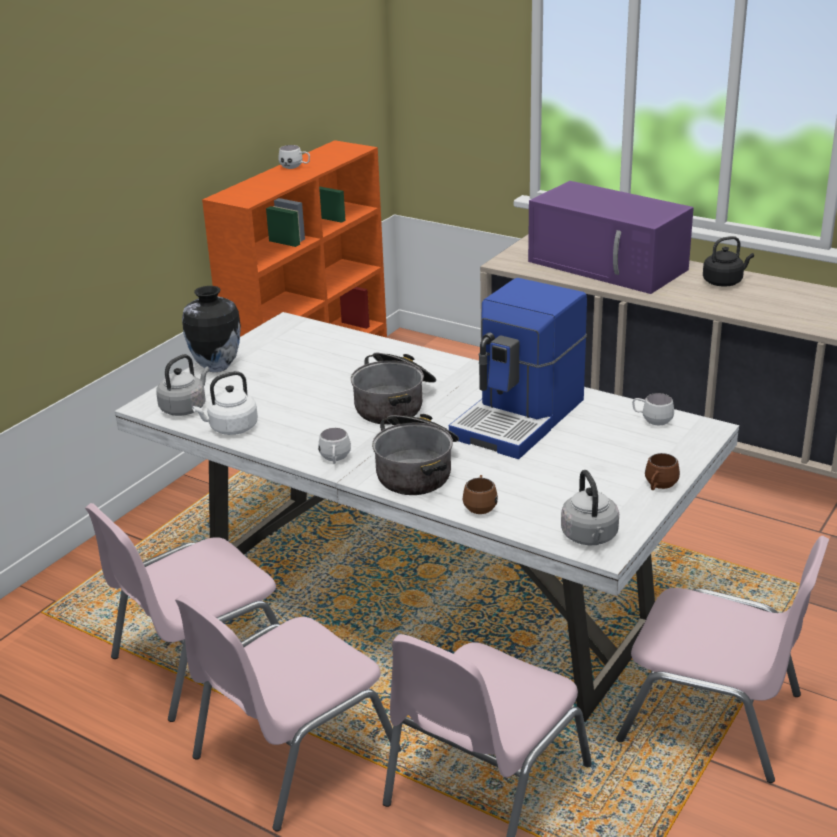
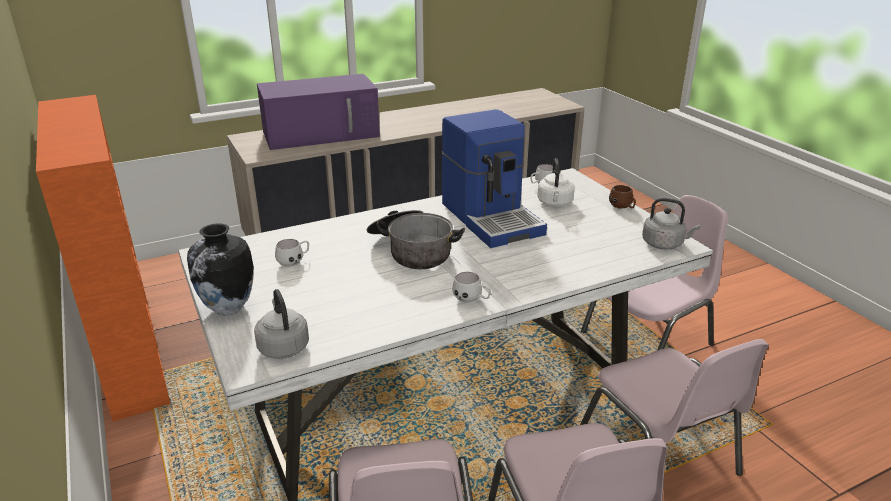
camera: 60 degrees left, 0 degrees up
(231, 428) = (357, 332): white kettle -> white kettle (555, 203)
(295, 167) = (62, 124): white mug -> white mug (294, 262)
(417, 469) = (521, 272): cooking pot -> none
(480, 506) = (595, 265): brown mug -> none
(724, 282) = (397, 118): black kettle -> none

